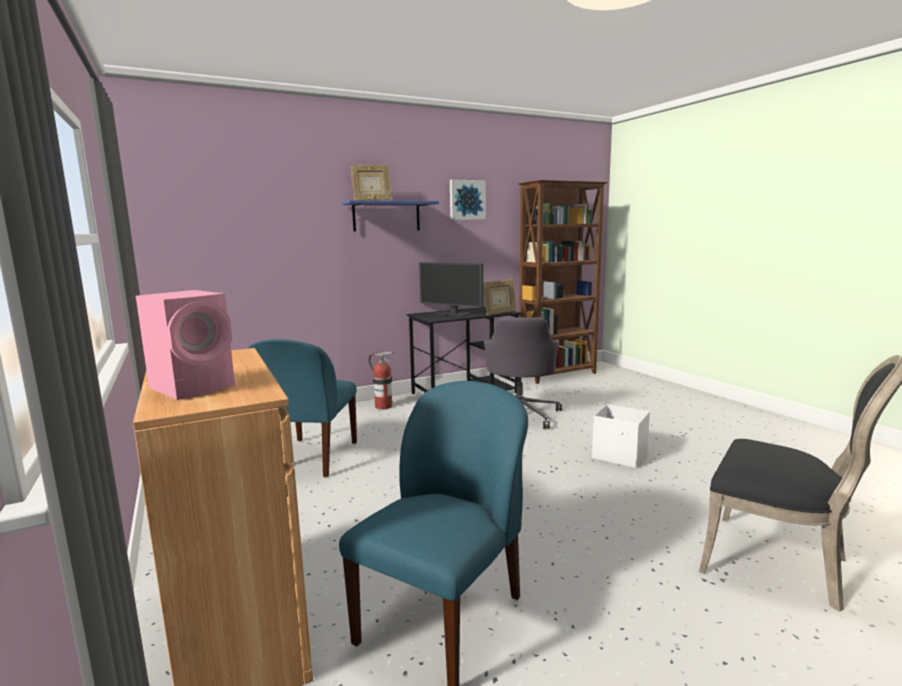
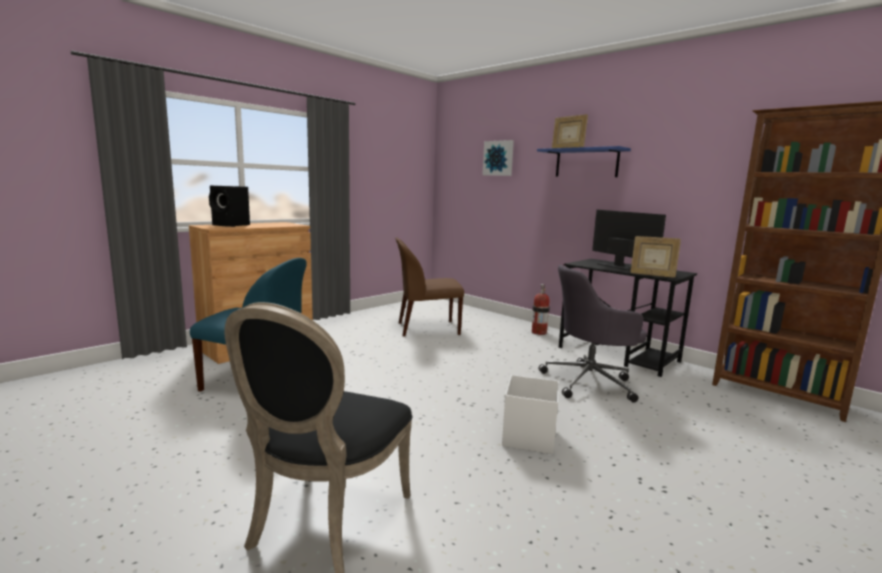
camera: 70 degrees right, 0 degrees up
(195, 387) = (232, 225): pink speaker -> black speaker
(311, 458) = (426, 329): blue chair -> brown chair
(454, 313) = (618, 266): monitor -> monitor turned 135 degrees clockwise
(466, 200) = (681, 143): picture -> picture (498, 158)

